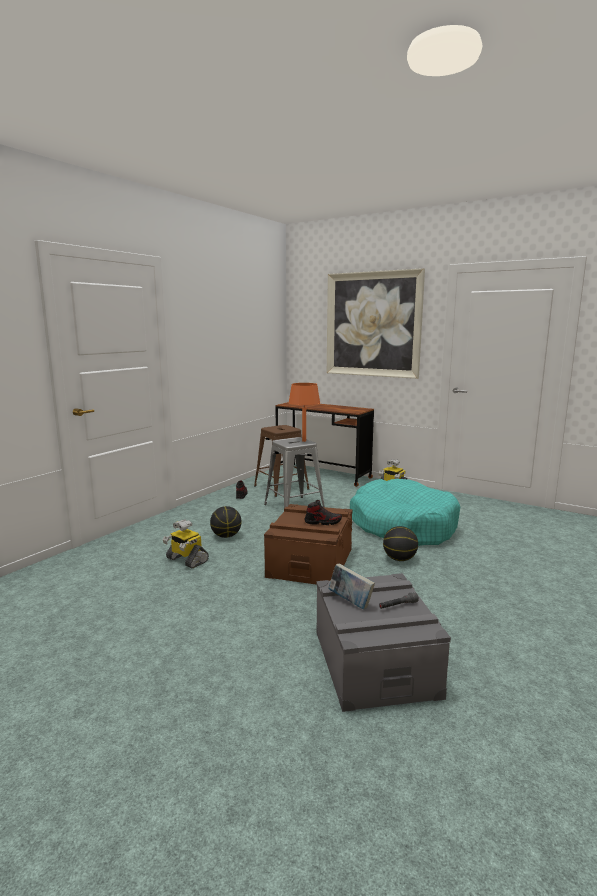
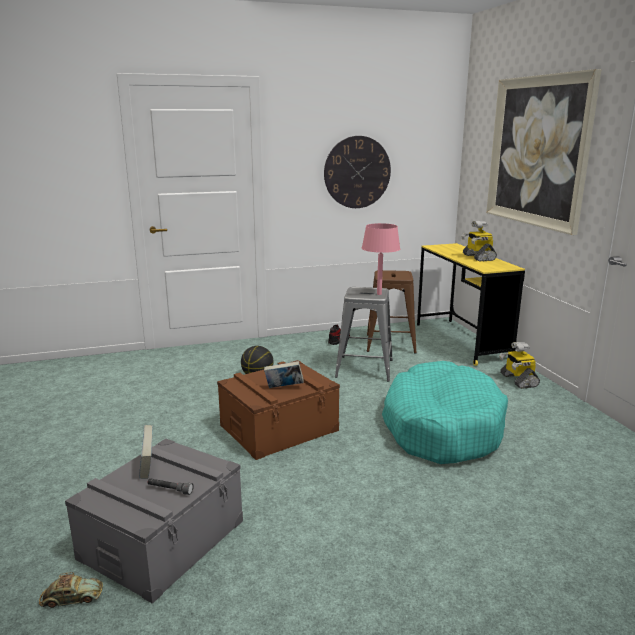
camera: 40 degrees right, 5 degrees up
(186, 560) = (194, 386): toy robot -> toy robot (478, 257)
(230, 346) = (357, 172): none -> wall clock
(304, 441) = (379, 294): orange table lamp -> pink table lamp
(323, 474) = (461, 341): brown desk -> yellow desk
(323, 522) = (284, 388): shoe -> book
(391, 733) = (71, 597): none -> toy car
(399, 559) = (366, 460): basketball -> none

